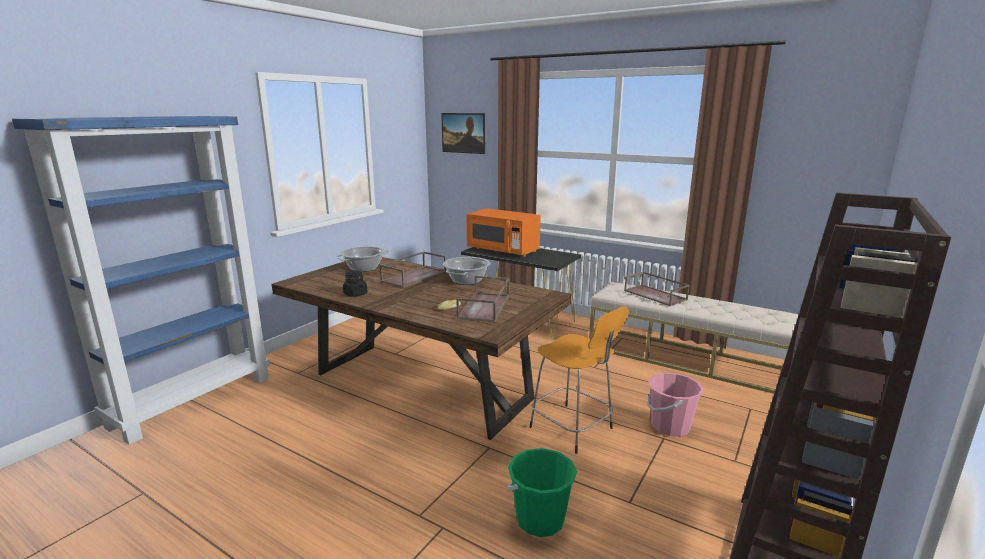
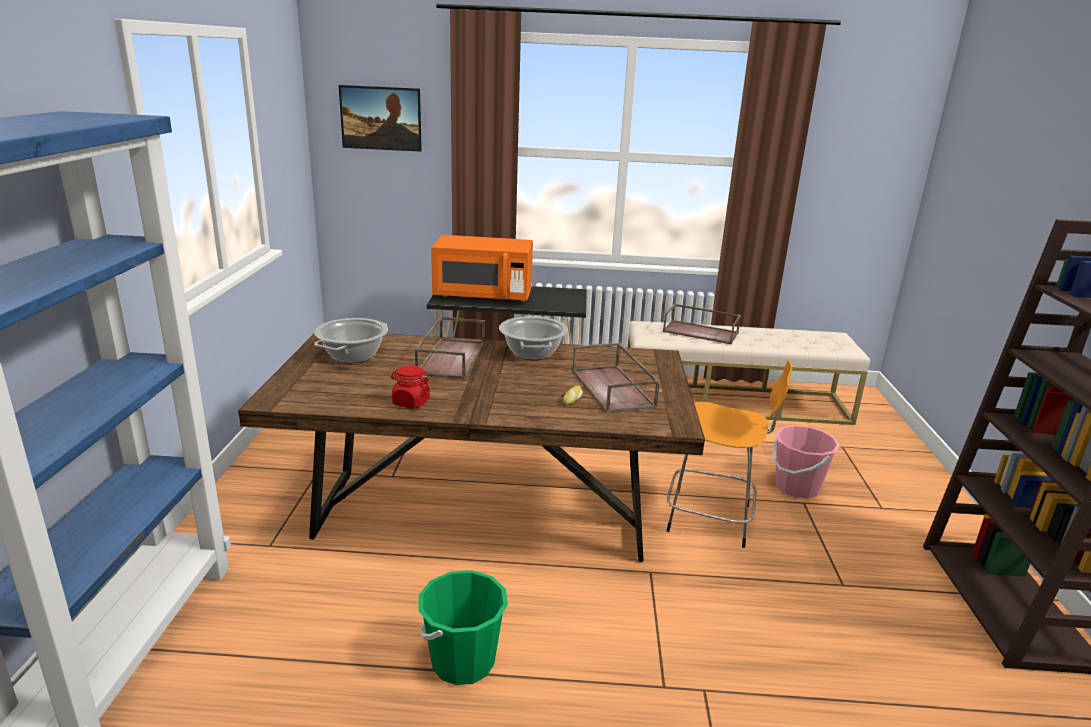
camera: 30 degrees left, 5 degrees up
(355, 294) = (410, 402): black jar -> red jar
(540, 519) = (787, 638): green bucket -> green bucket (463, 662)

